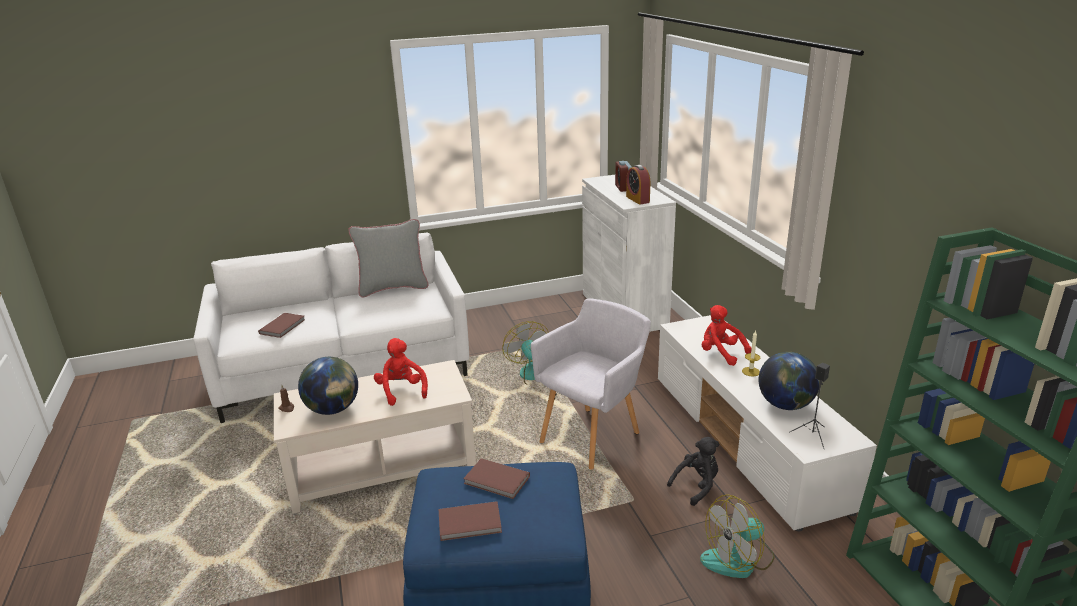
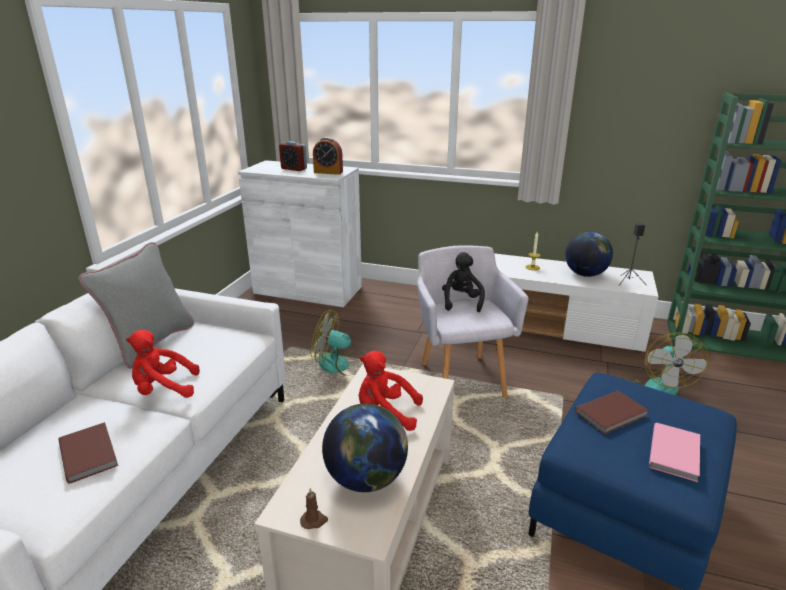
camera: 55 degrees left, 0 degrees up
(470, 523) = (676, 453): brown book -> pink book
(697, 486) = (566, 364): black plush toy -> black plush toy (460, 302)
(721, 353) = (497, 266): red plush toy -> red plush toy (163, 389)

